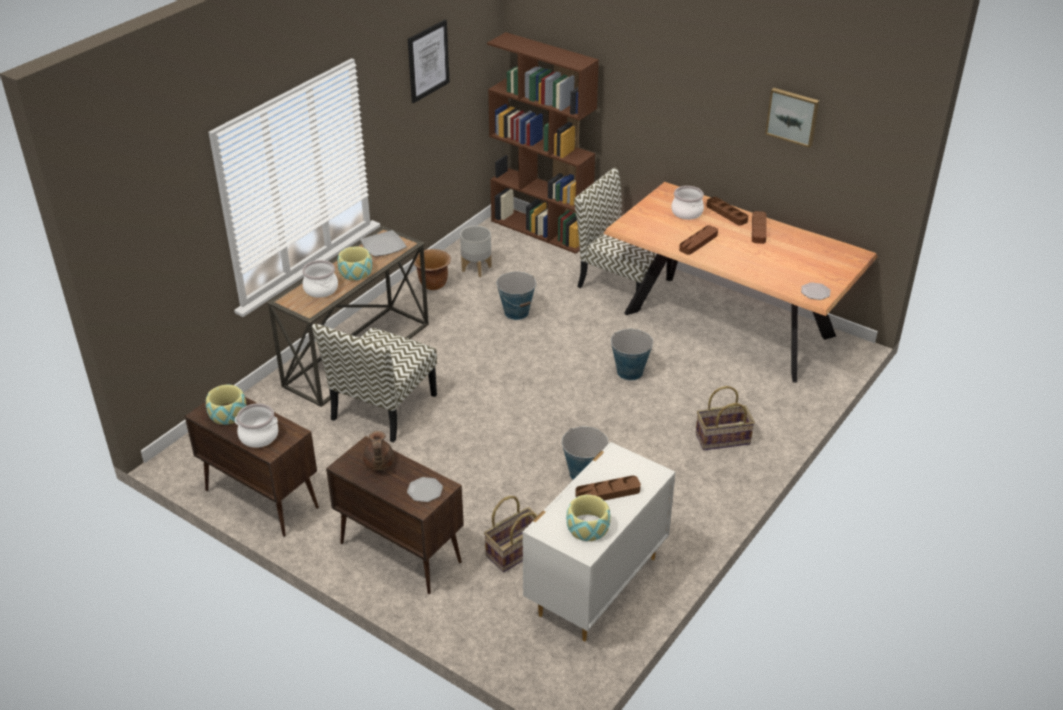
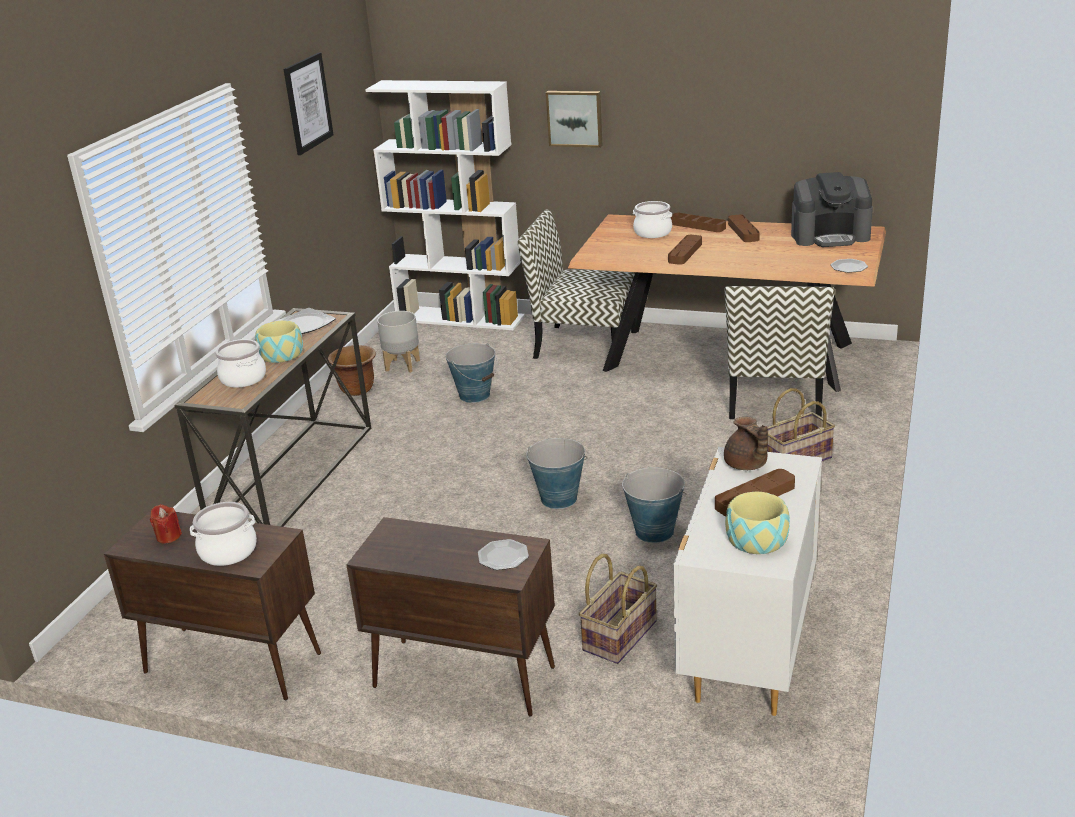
camera: 15 degrees left, 10 degrees down
(227, 413) = (168, 536): bowl -> red candle
(378, 464) = (420, 543): brown teapot -> brown teapot (746, 465)
(383, 408) = (356, 523): chair -> chair (775, 398)
(542, 230) = (461, 318): brown bookcase -> white bookcase
(629, 372) = (644, 421): bucket -> bucket (558, 499)
(793, 116) = (760, 85): picture -> picture (575, 118)
(824, 252) = (830, 236): none -> coffee machine

